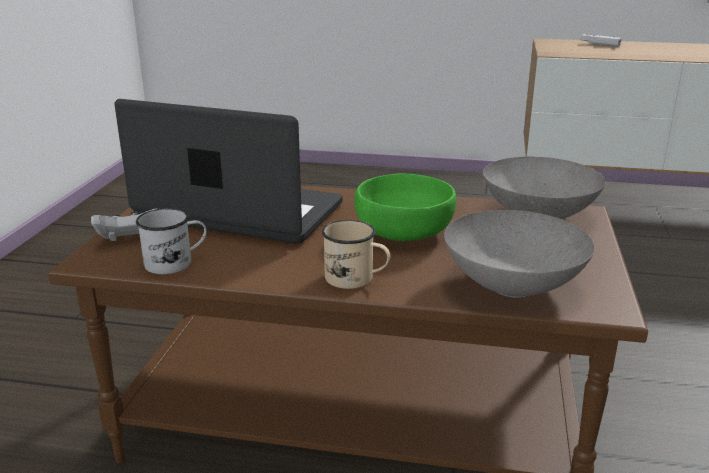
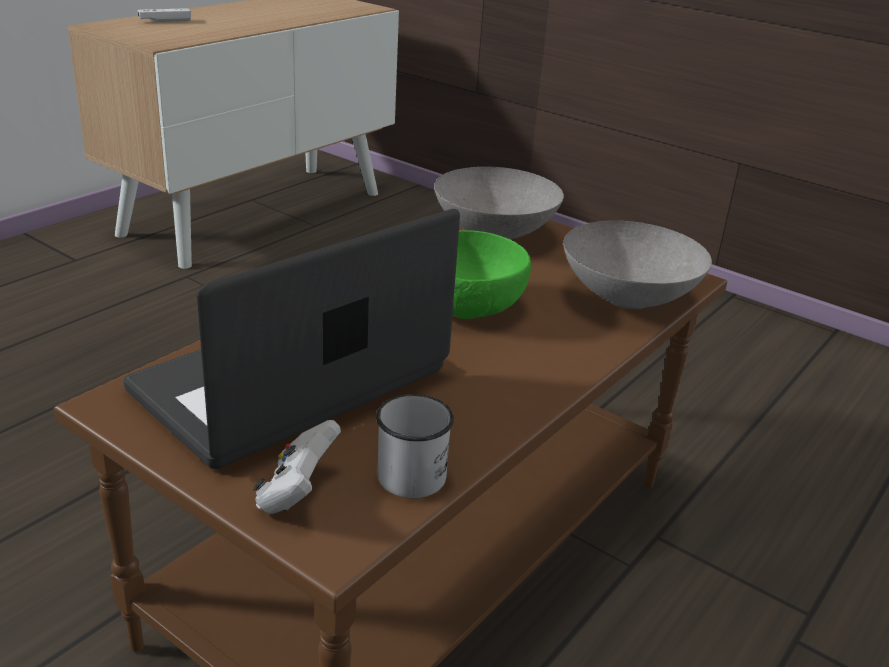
camera: 65 degrees left, 5 degrees up
(356, 279) = (557, 364): beige mug -> none

